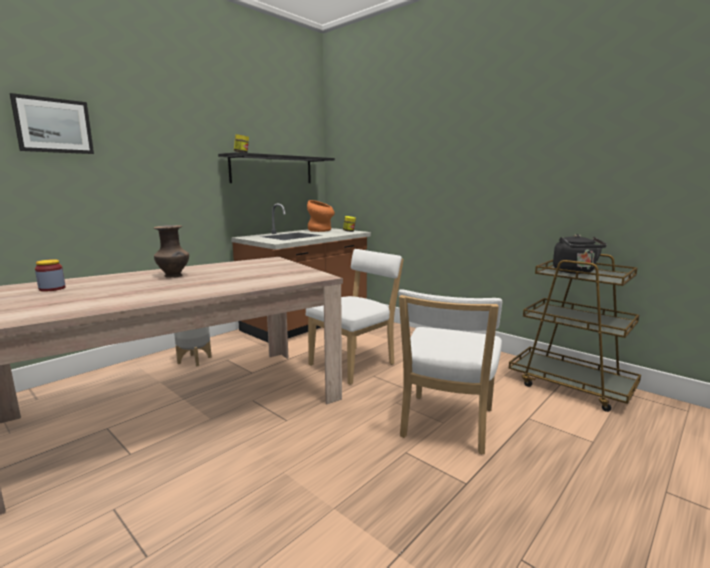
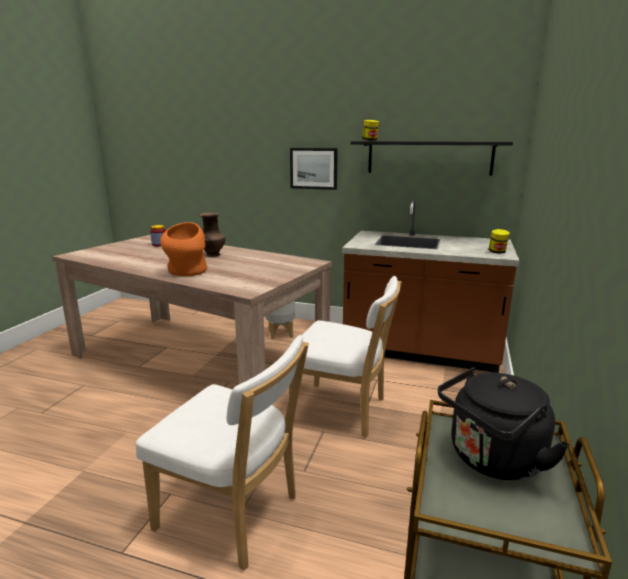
camera: 65 degrees right, 5 degrees up
(53, 125) = (227, 126): picture -> picture (313, 168)
(321, 230) = (474, 243): orange vase -> orange vase (186, 272)
(446, 426) = (233, 515): white chair -> white chair turned 150 degrees counterclockwise

